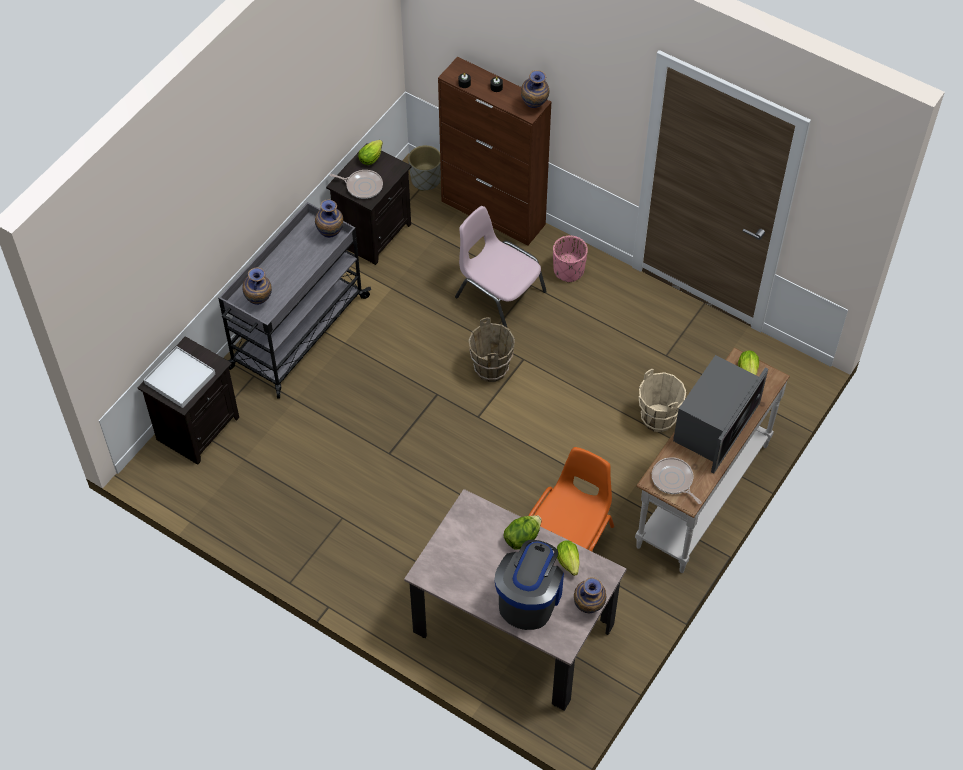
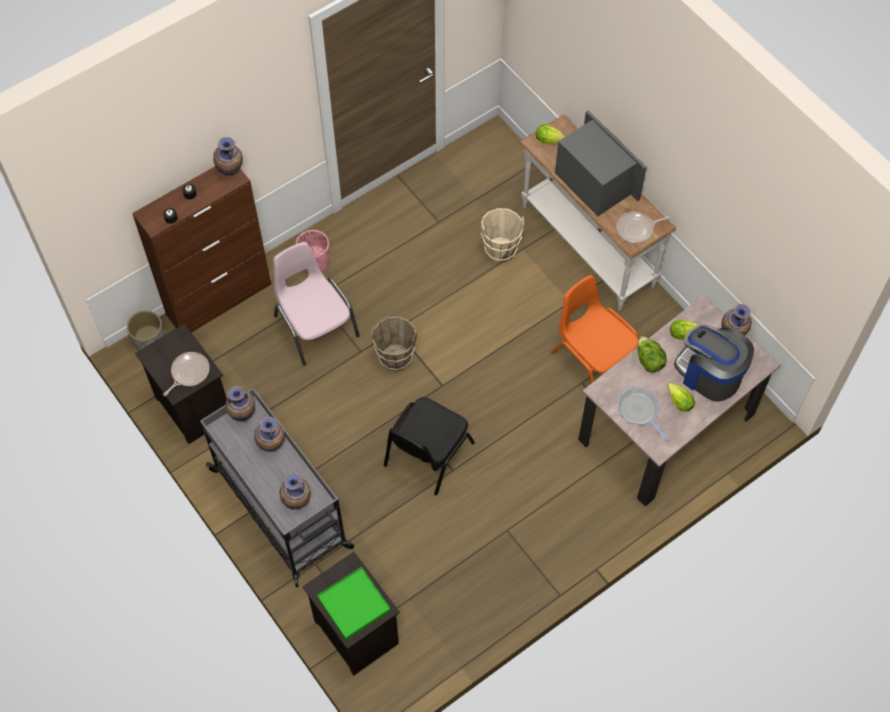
camera: 70 degrees left, 5 degrees up
(180, 379) = (354, 604): white tray -> green tray
(308, 265) = (272, 446): none -> vase
(372, 157) = (156, 353): lettuce -> lettuce (678, 400)
(397, 427) = (427, 454): none -> black chair
(459, 545) = (639, 411): none -> frying pan
(499, 294) = (315, 325): pink chair -> pink chair turned 90 degrees clockwise

